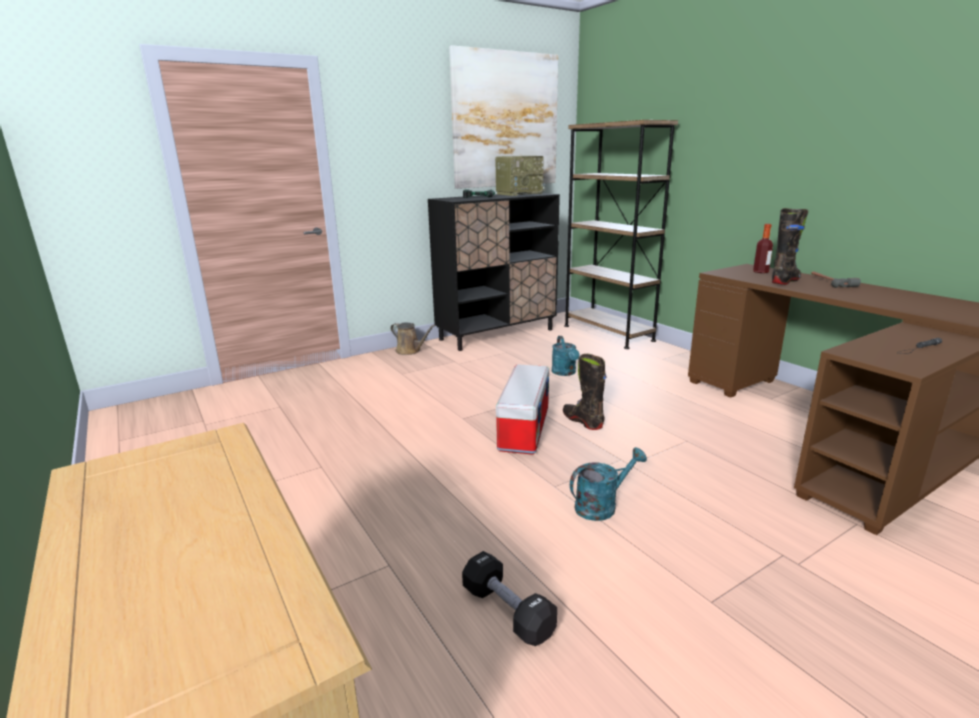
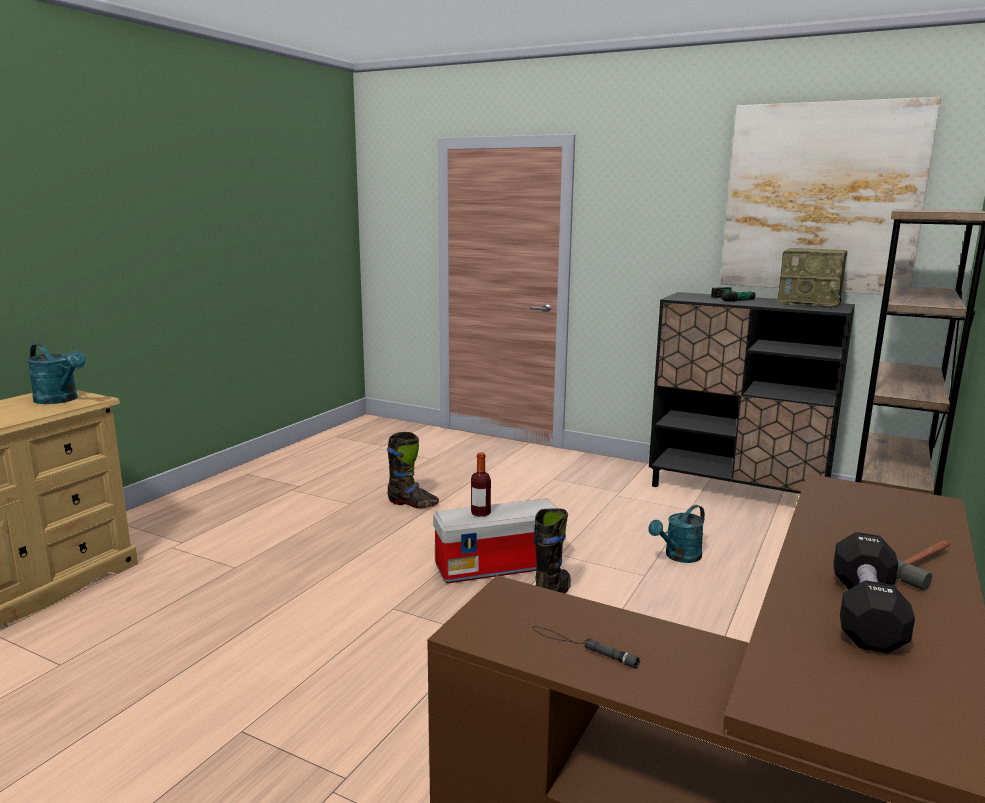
camera: 60 degrees right, 5 degrees down
(410, 351) = (613, 466): brown watering can -> none
(507, 611) = (197, 627): black dumbbell -> black dumbbell (866, 613)
(601, 506) = (374, 641): turquoise watering can -> turquoise watering can (60, 400)
(760, 272) = (902, 511): bottle -> bottle (480, 513)
(785, 281) = (857, 531): black boot -> black boot (412, 504)

